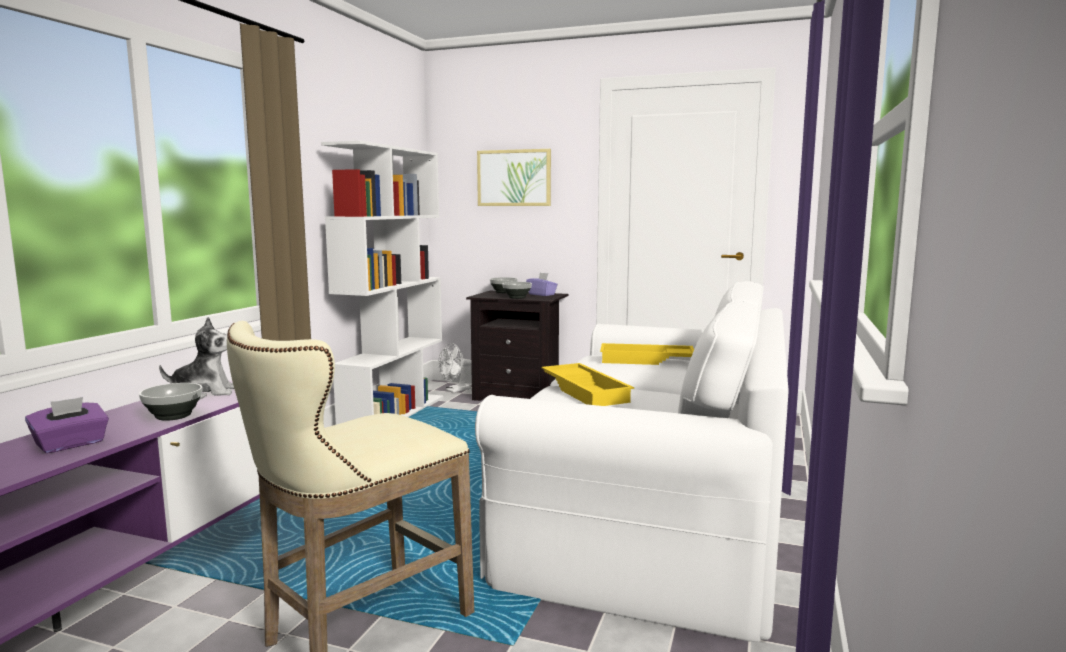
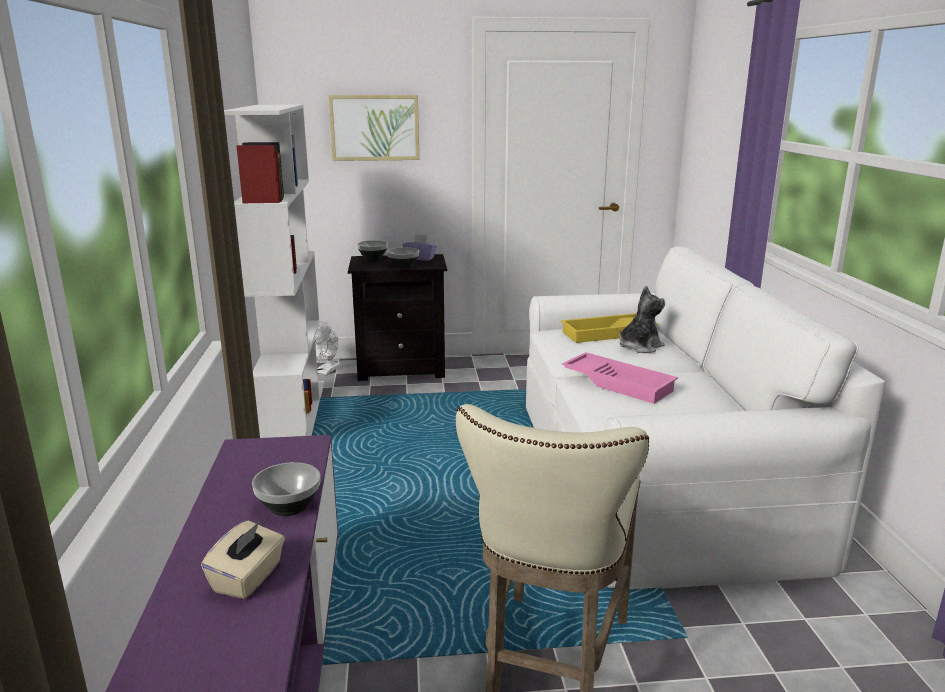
camera: 25 degrees left, 10 degrees up
(71, 444) = (248, 578): purple tissue box -> beige tissue box
(205, 393) = (260, 463): plush toy -> plush toy (639, 347)
(586, 391) = (619, 383): yellow tray -> pink tray

